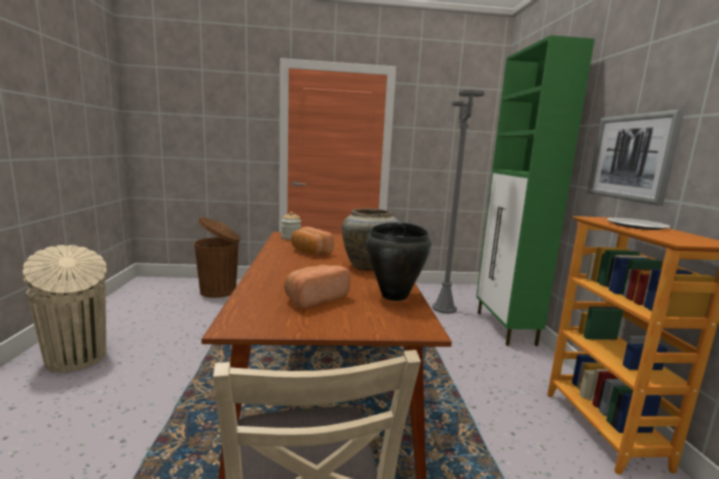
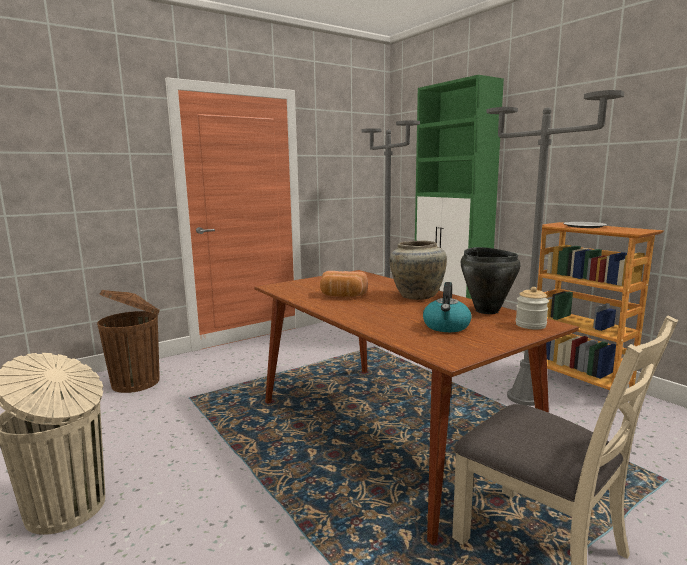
camera: 30 degrees left, 0 degrees up
(291, 237) = (289, 288): jar -> jar (530, 325)
(314, 299) = (446, 326): bread -> kettle
(507, 417) = (524, 397): none -> grey floor lamp
(630, 157) = (553, 175): picture -> none

